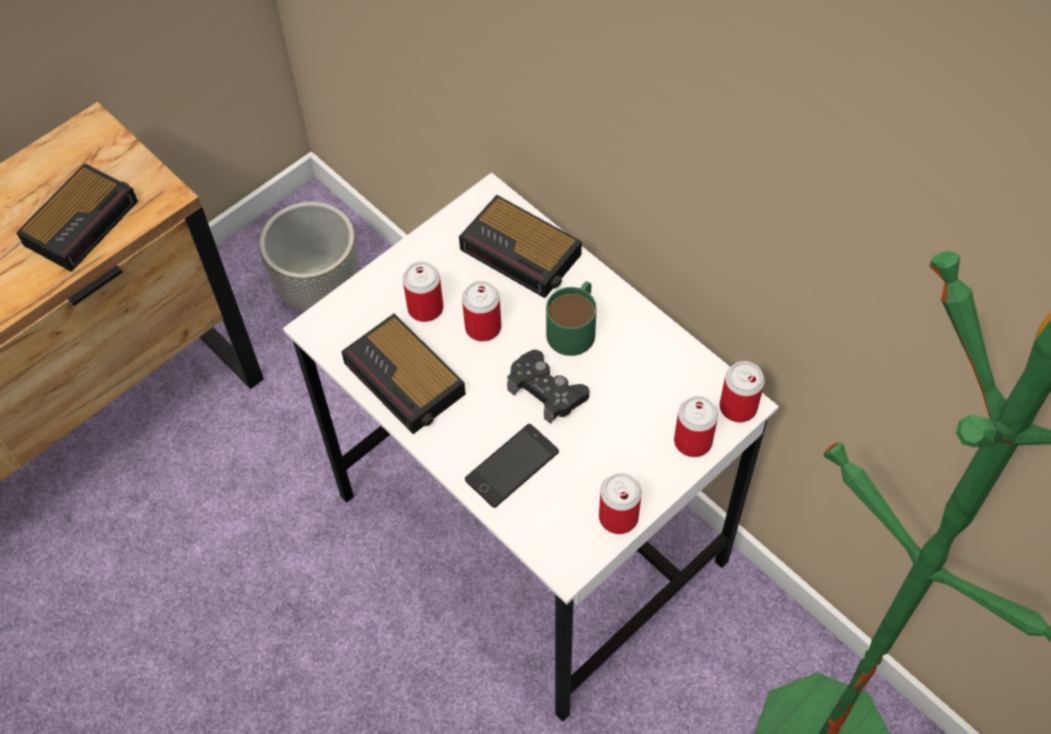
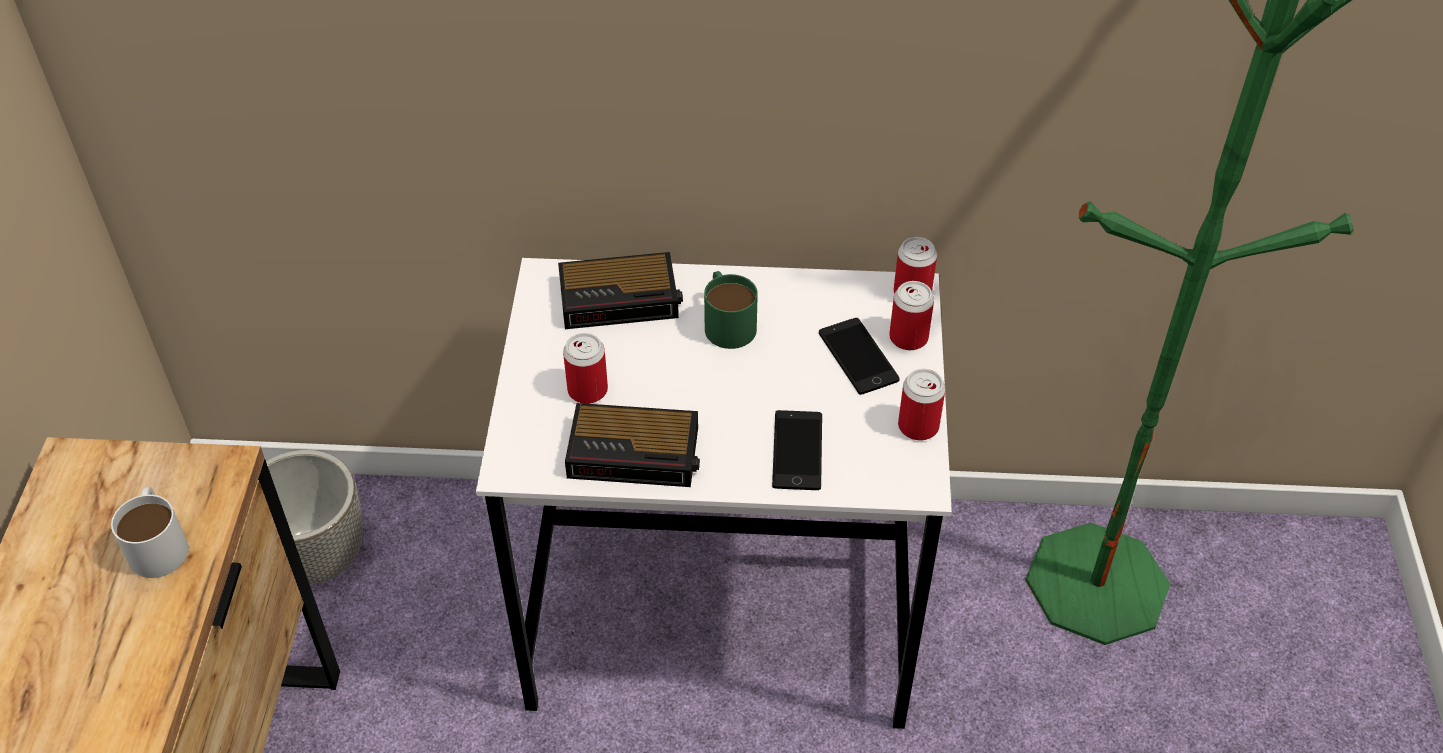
camera: 45 degrees left, 10 degrees down
(83, 221) = (158, 543): alarm clock -> white mug
(483, 327) = (653, 371): can -> none
(546, 391) = (760, 380): black game controller -> none
(637, 427) = (858, 357): none -> phone

